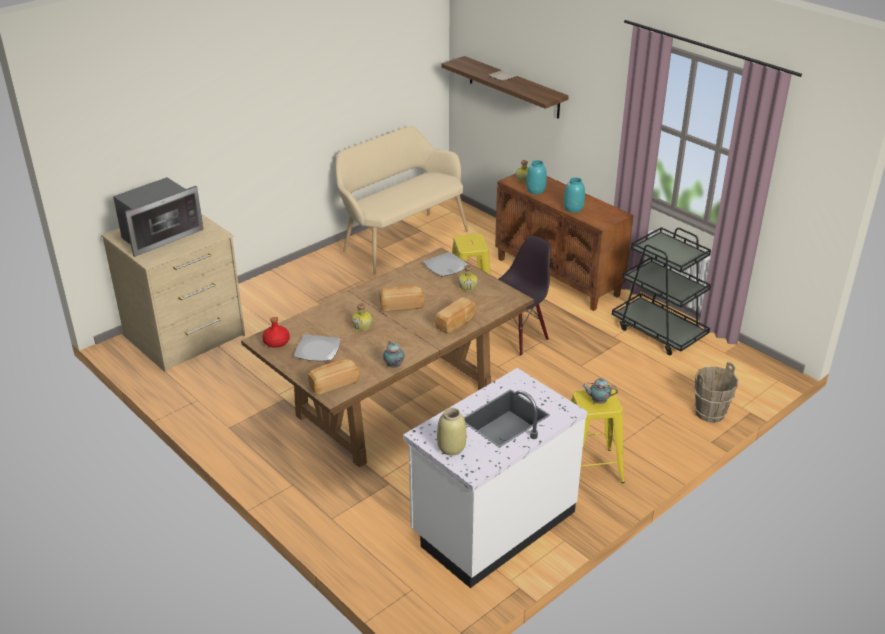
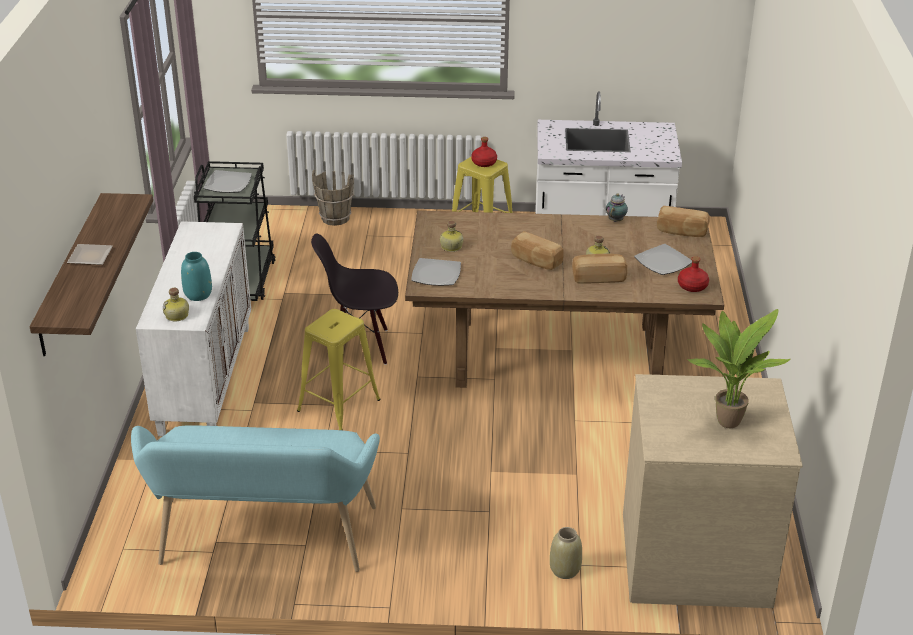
camera: 135 degrees left, 0 degrees up
(159, 235) = (726, 420): microwave -> potted plant
(401, 240) = (263, 542): beige bench -> turquoise bench
(451, 448) = (660, 142): beige vase -> beige vase (565, 570)
(456, 323) = (514, 224): bread -> bread (598, 277)
(558, 277) = (204, 378): brown cabinet -> white cabinet
(573, 208) = (213, 255): turquoise vase -> none
(598, 401) = (483, 163): teapot -> red bottle
(672, 251) = (228, 183): none -> plate

